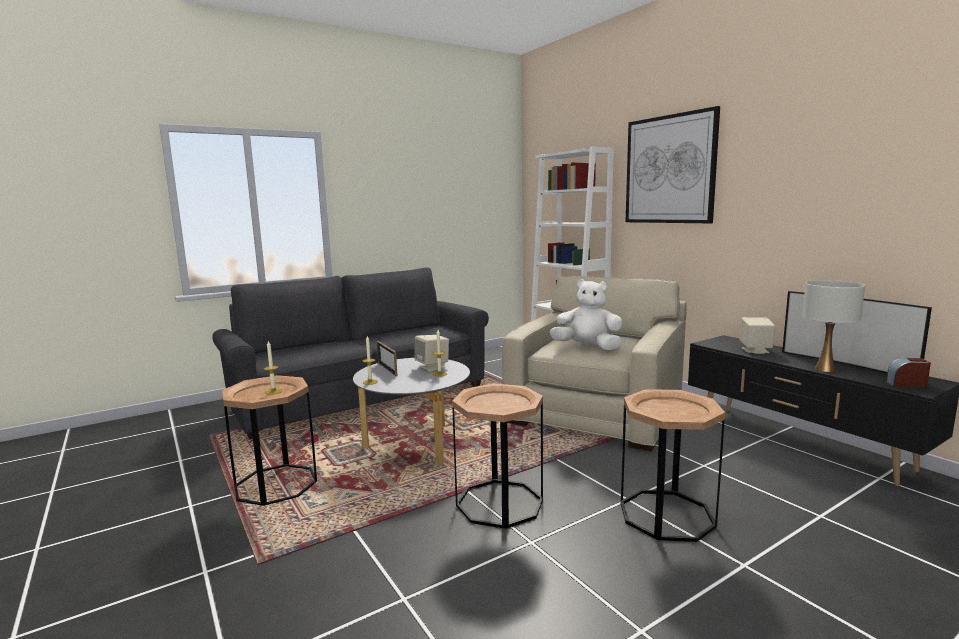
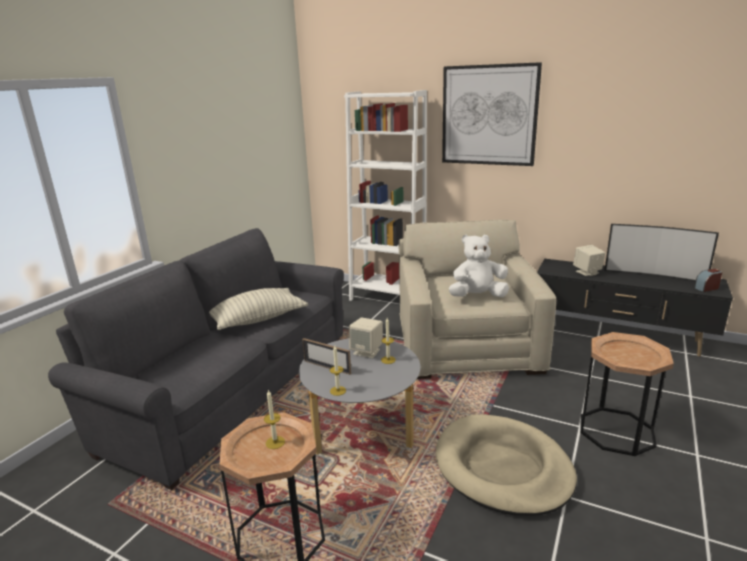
camera: 30 degrees left, 10 degrees up
(390, 338) = (257, 319): none -> pillow
(499, 503) = (502, 468): brown side table -> beige dog bed
(825, 369) = (650, 283): white table lamp -> none

